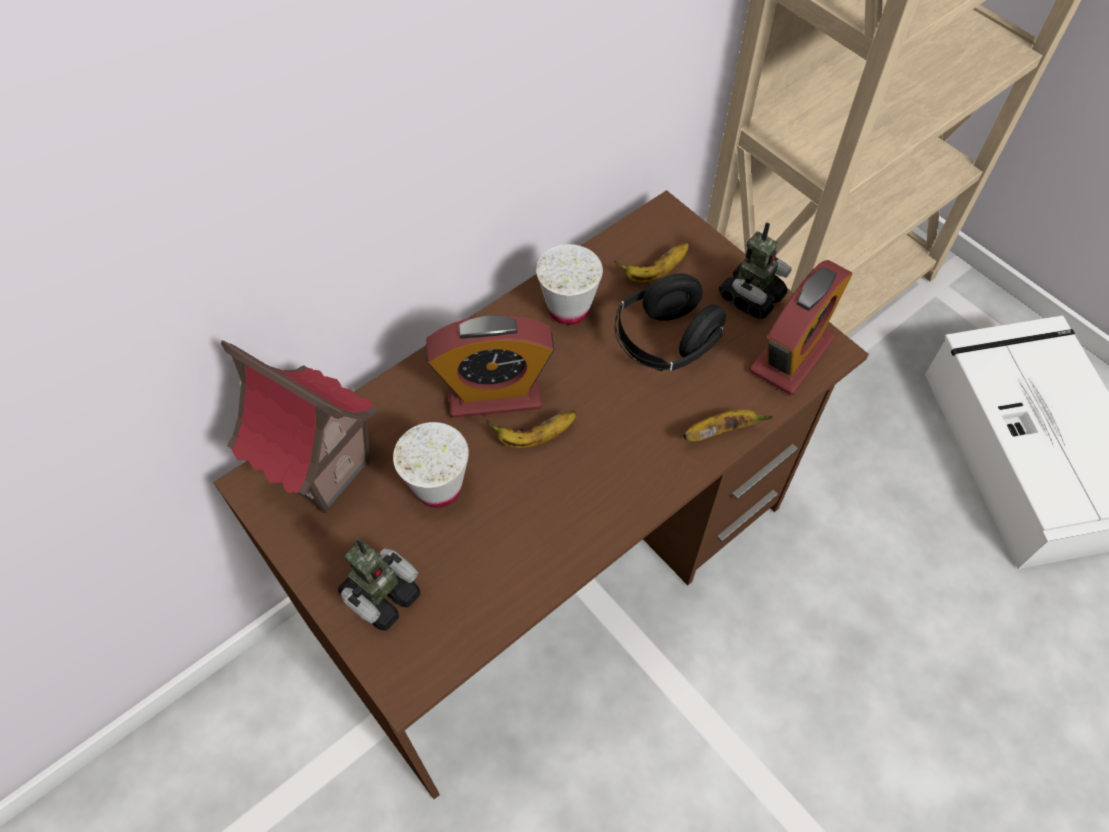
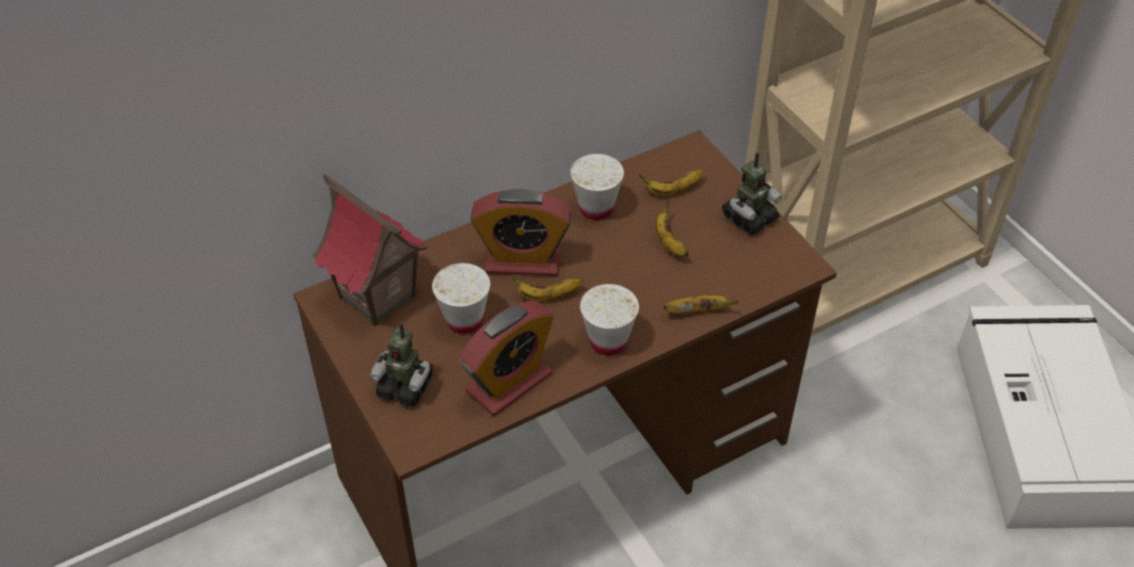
camera: 10 degrees right, 10 degrees down
(381, 596) = (405, 386): toy robot -> toy robot turned 60 degrees clockwise
(622, 490) = (608, 341): none -> white cup
(665, 342) = (669, 242): black headphones -> banana
(791, 355) = (771, 265): alarm clock -> alarm clock (509, 383)

